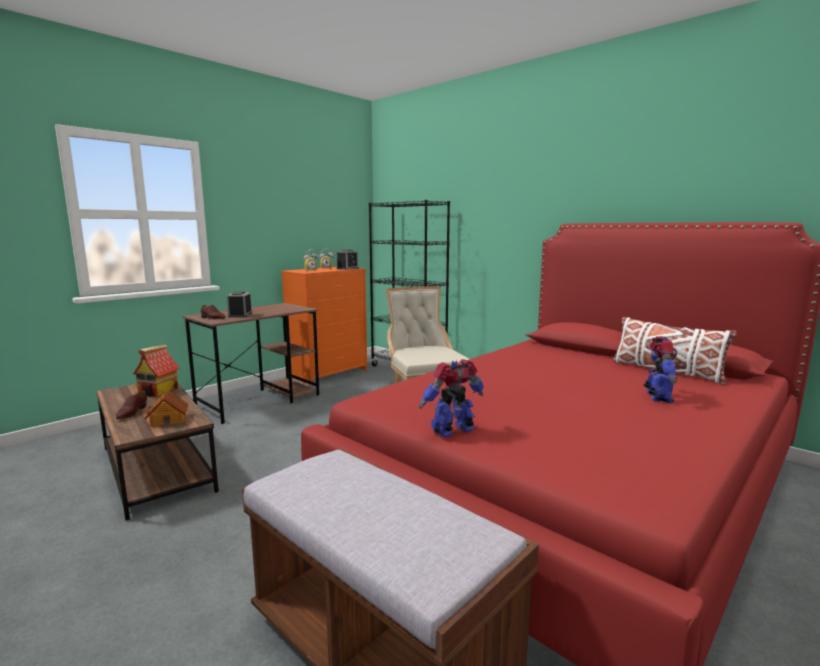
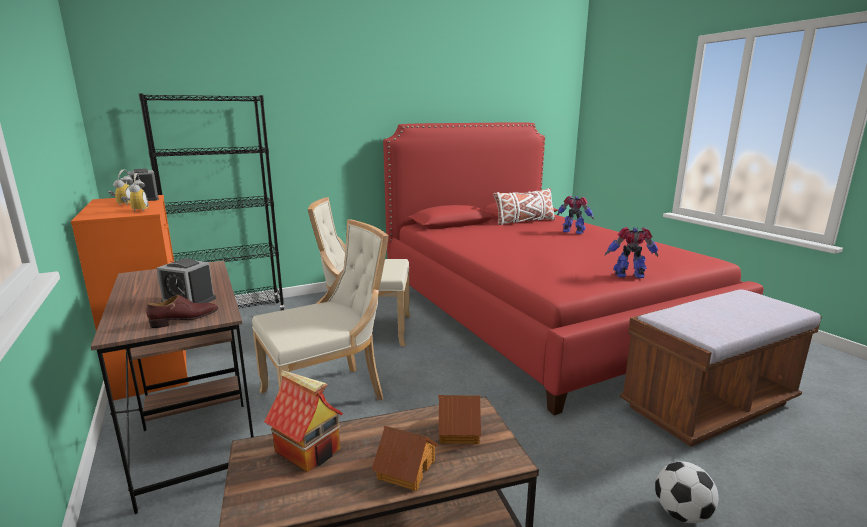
camera: 70 degrees left, 5 degrees up
(131, 412) = (405, 469): brown shoe -> toy house
(155, 602) = (681, 514): none -> football
(310, 421) = (327, 396): none -> beige chair
(454, 431) = (629, 276): toy robot -> toy robot turned 105 degrees clockwise

